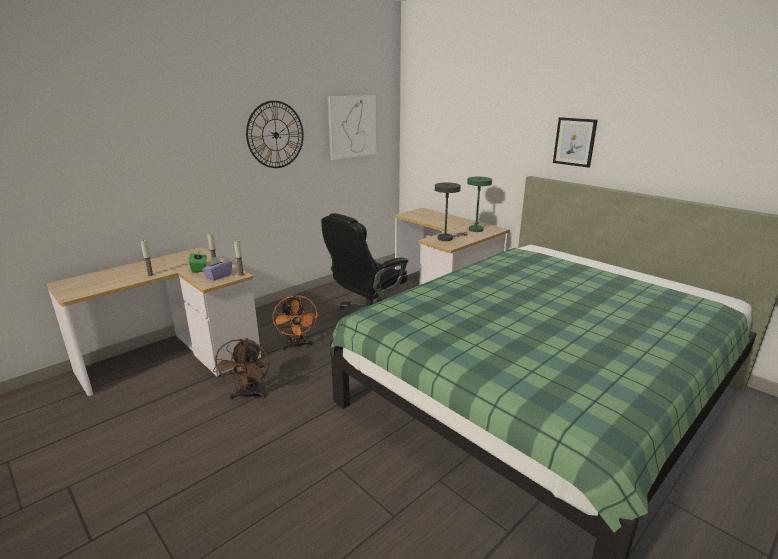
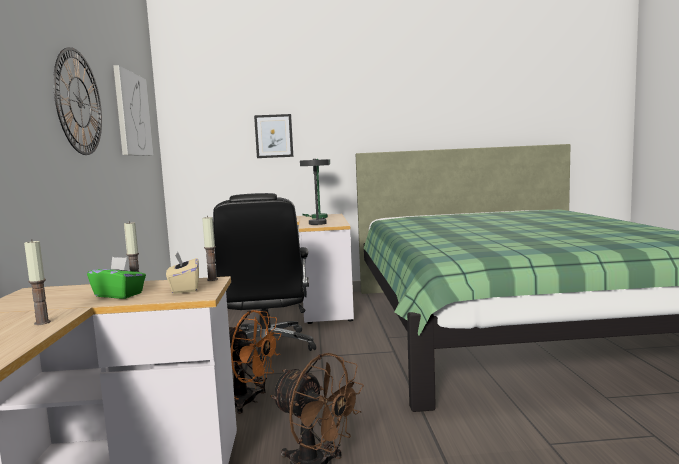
camera: 50 degrees left, 15 degrees down
(218, 276) = (184, 288): purple tissue box -> beige tissue box
(574, 142) = (393, 115): picture -> picture (274, 136)

